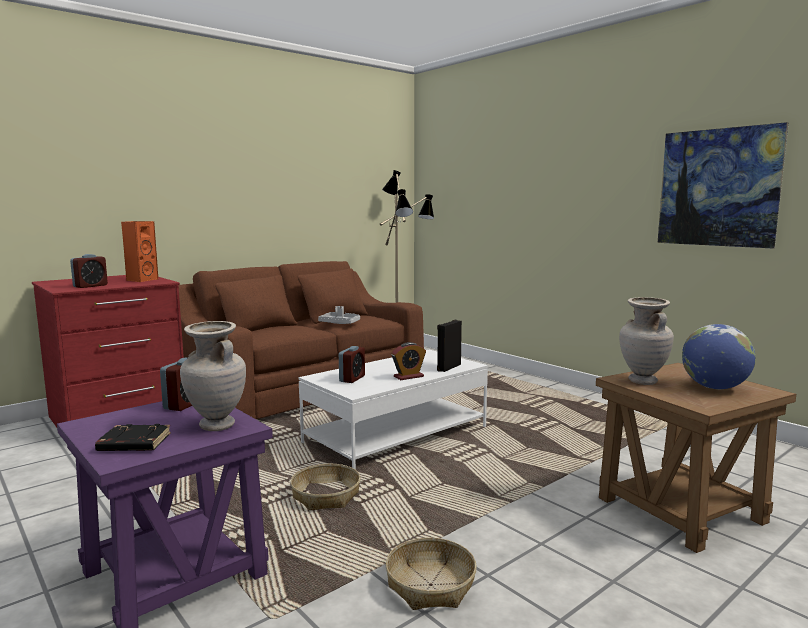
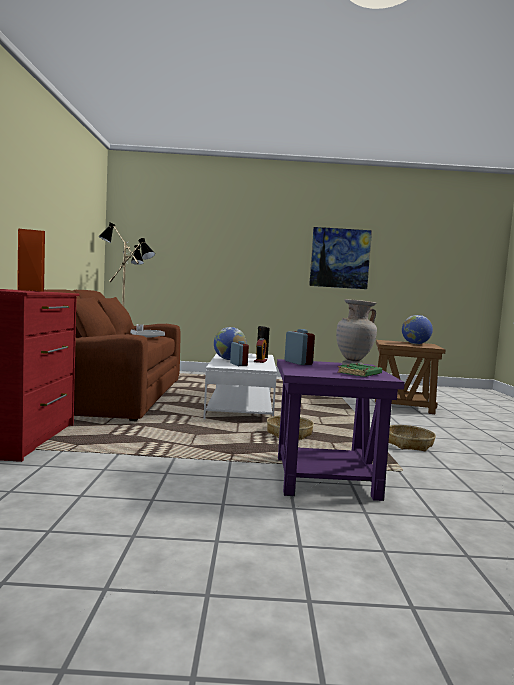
camera: 50 degrees left, 5 degrees down
(90, 286) = (20, 290): alarm clock -> none
(133, 444) = (360, 374): black book -> green book
(378, 367) = (229, 359): none -> globe
(642, 381) = (393, 344): beige vase -> none

